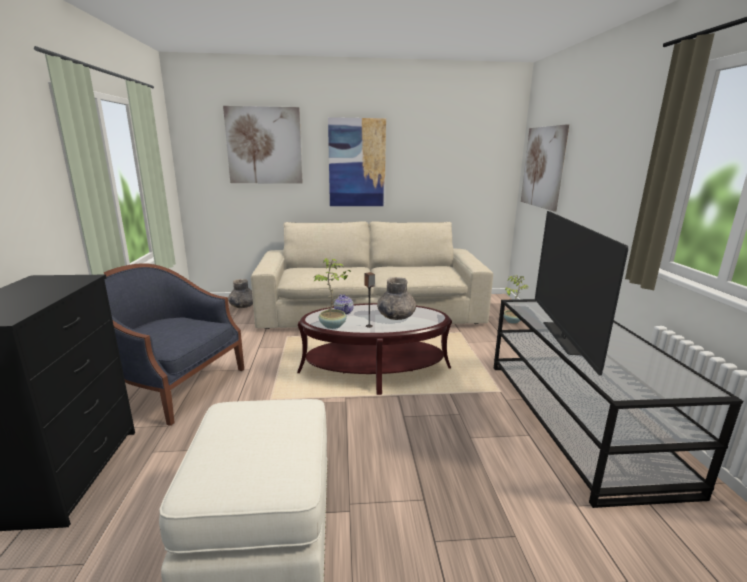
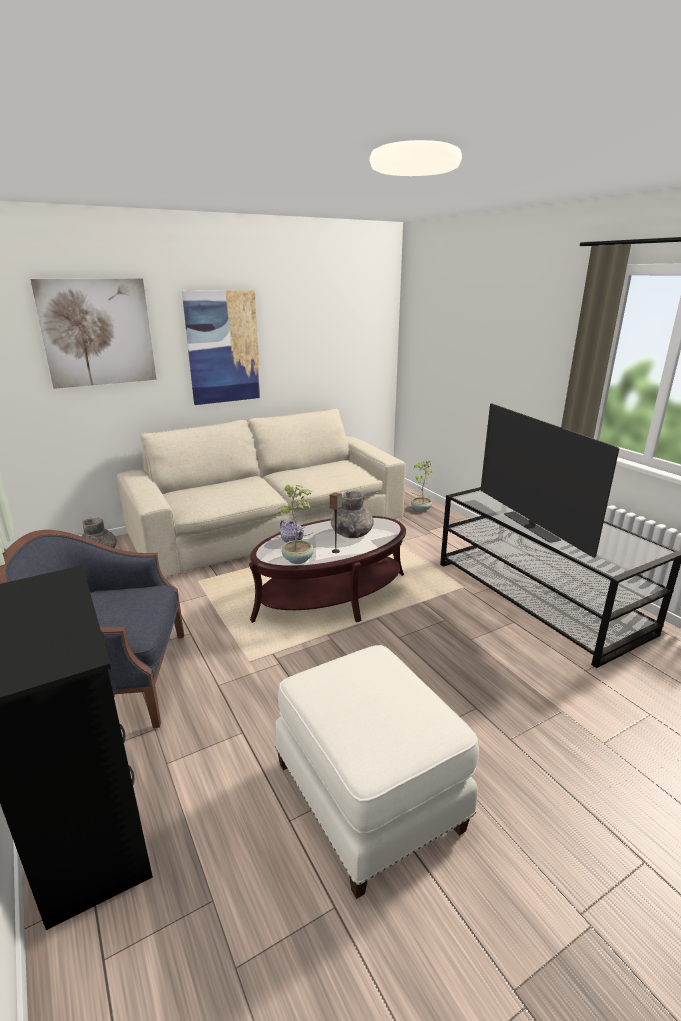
camera: 25 degrees left, 5 degrees up
(543, 167) = (432, 342): picture -> none

